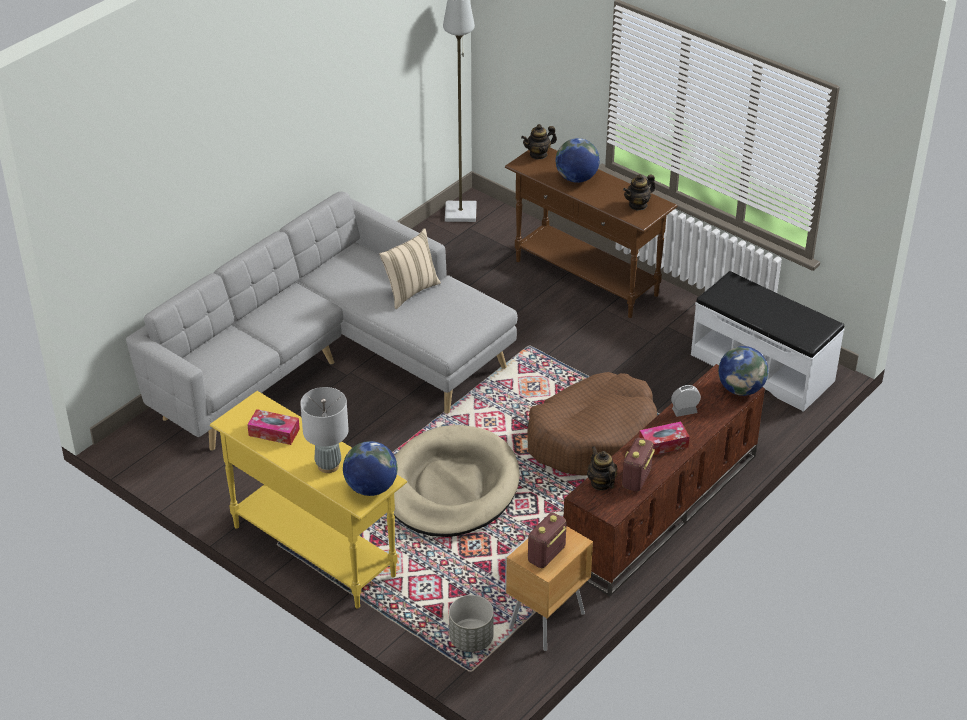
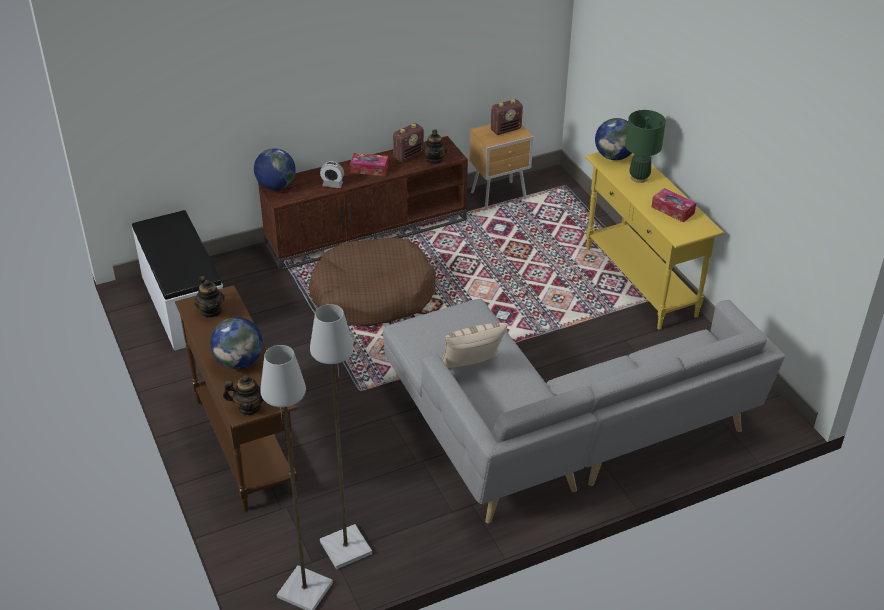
camera: 155 degrees left, 0 degrees up
(328, 465) = (639, 178): grey table lamp -> green table lamp
(451, 242) = (346, 547): none -> grey floor lamp
(451, 487) = (510, 293): beige dog bed -> none
(471, 639) = (555, 200): grey planter -> none
(638, 205) = (211, 311): teapot -> teapot turned 75 degrees clockwise

